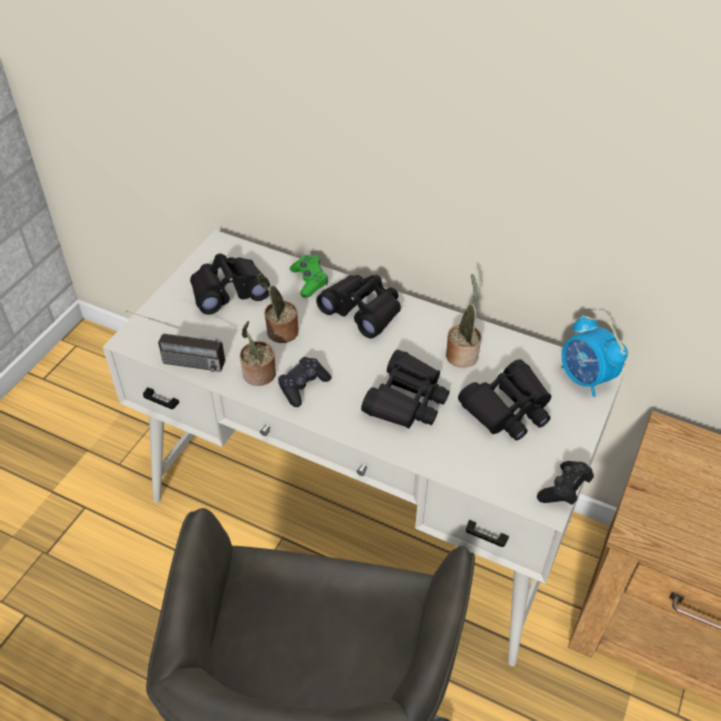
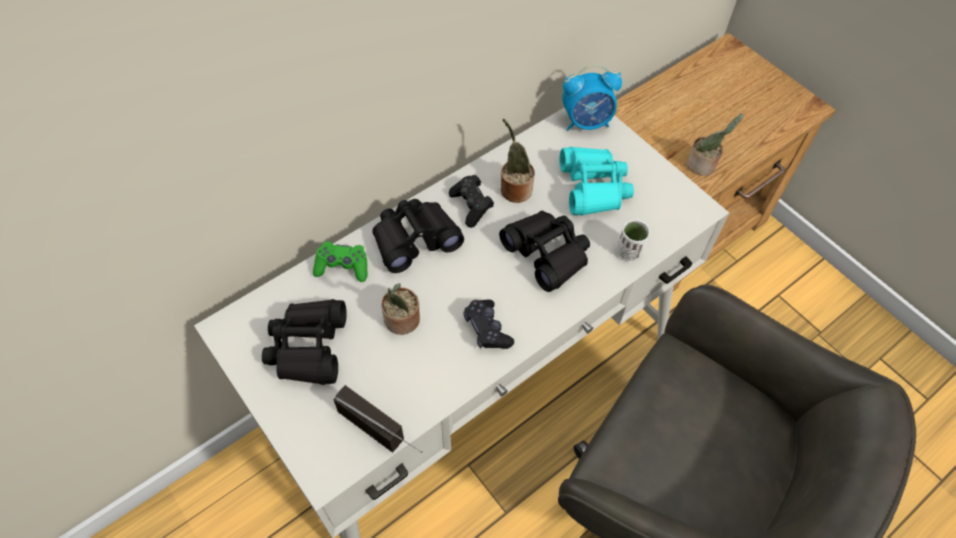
camera: 65 degrees left, 10 degrees up
(177, 361) = (387, 435): radio -> radio turned 90 degrees counterclockwise
(258, 375) = (451, 363): potted plant -> potted plant (703, 165)
(450, 460) = (629, 252): none -> white cup
(507, 409) = (593, 187): black binoculars -> turquoise binoculars
(564, 490) = (691, 192): black game controller -> black game controller (471, 206)

